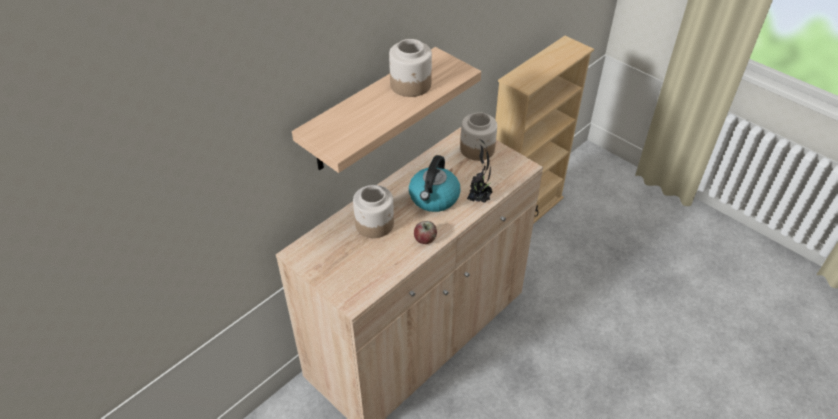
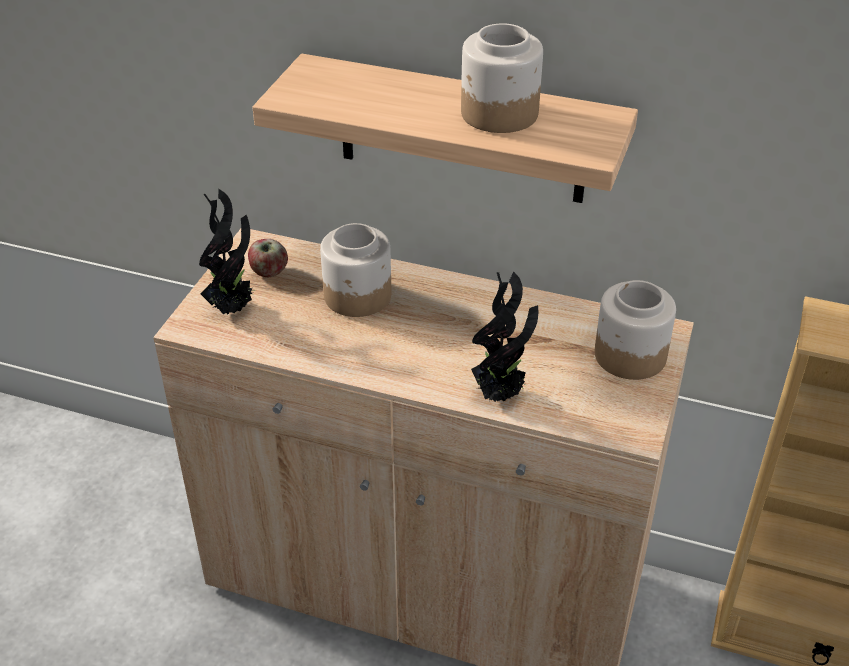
camera: 65 degrees right, 5 degrees down
(350, 277) = (233, 308): none -> potted plant
(425, 239) = (357, 360): apple -> apple (269, 272)
(434, 198) = (461, 341): kettle -> none

